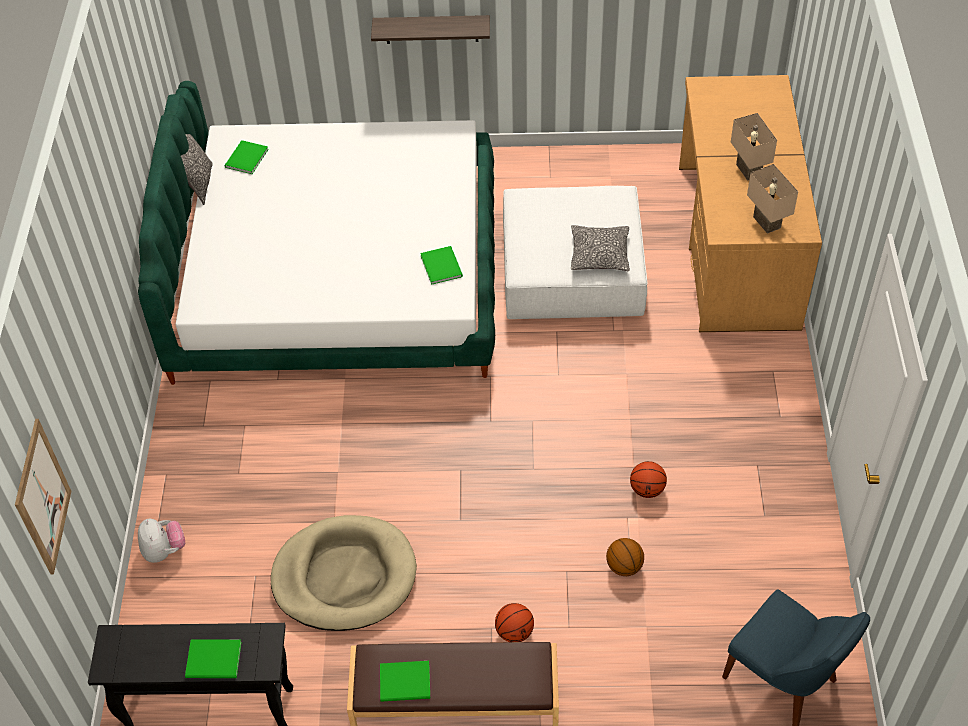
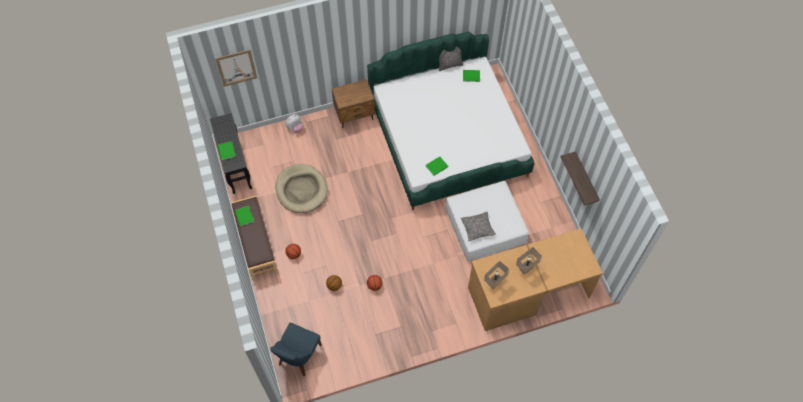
camera: 70 degrees right, 10 degrees up
(191, 422) = (355, 115): none -> brown nightstand
(431, 29) = (551, 111): shelf -> shelf (586, 179)

